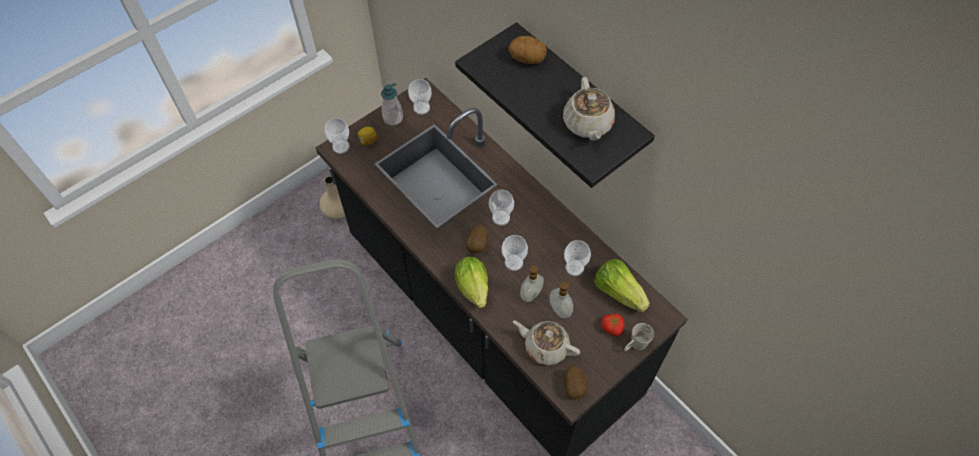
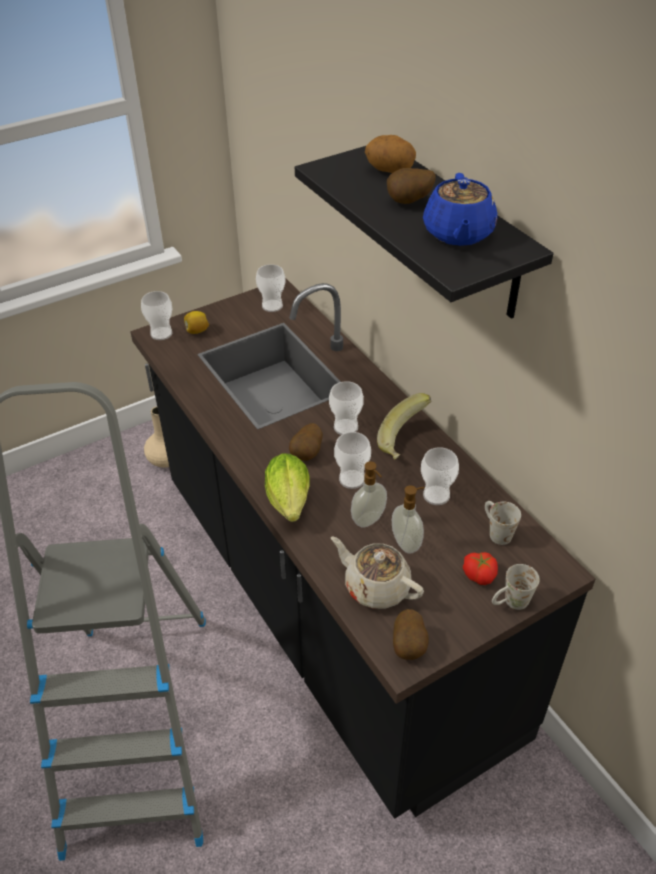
camera: 10 degrees right, 15 degrees down
(393, 118) = (234, 312): soap dispenser -> none
(545, 224) = (405, 441): none -> banana
(547, 94) = (409, 203): none -> potato
(587, 124) = (458, 234): beige teapot -> blue teapot
(618, 291) = (495, 531): lettuce -> white mug

